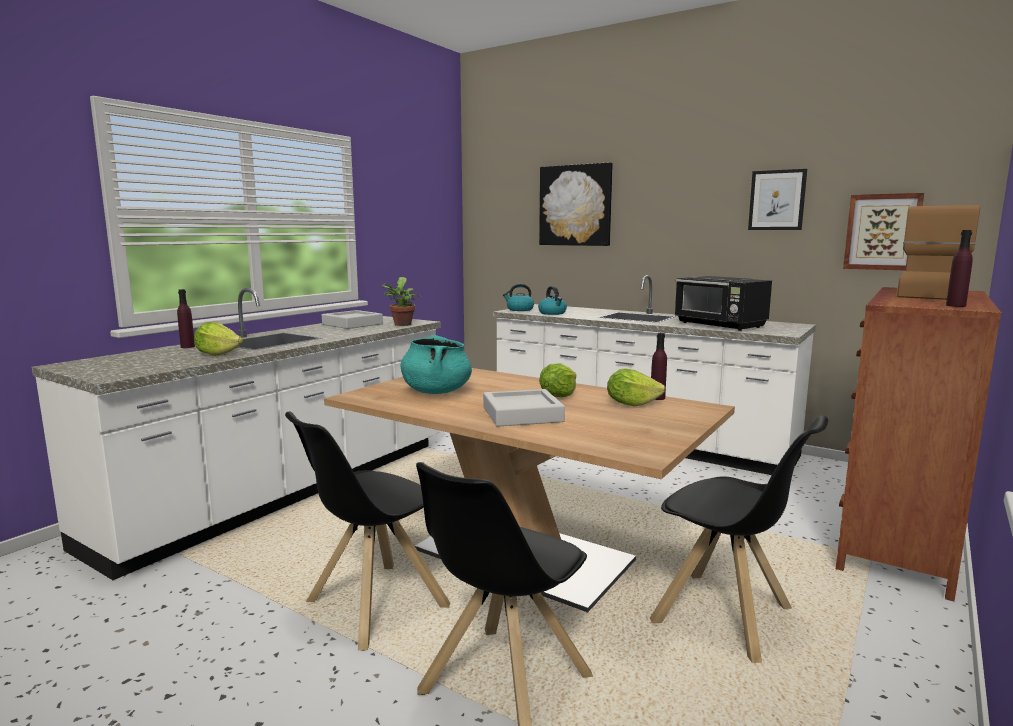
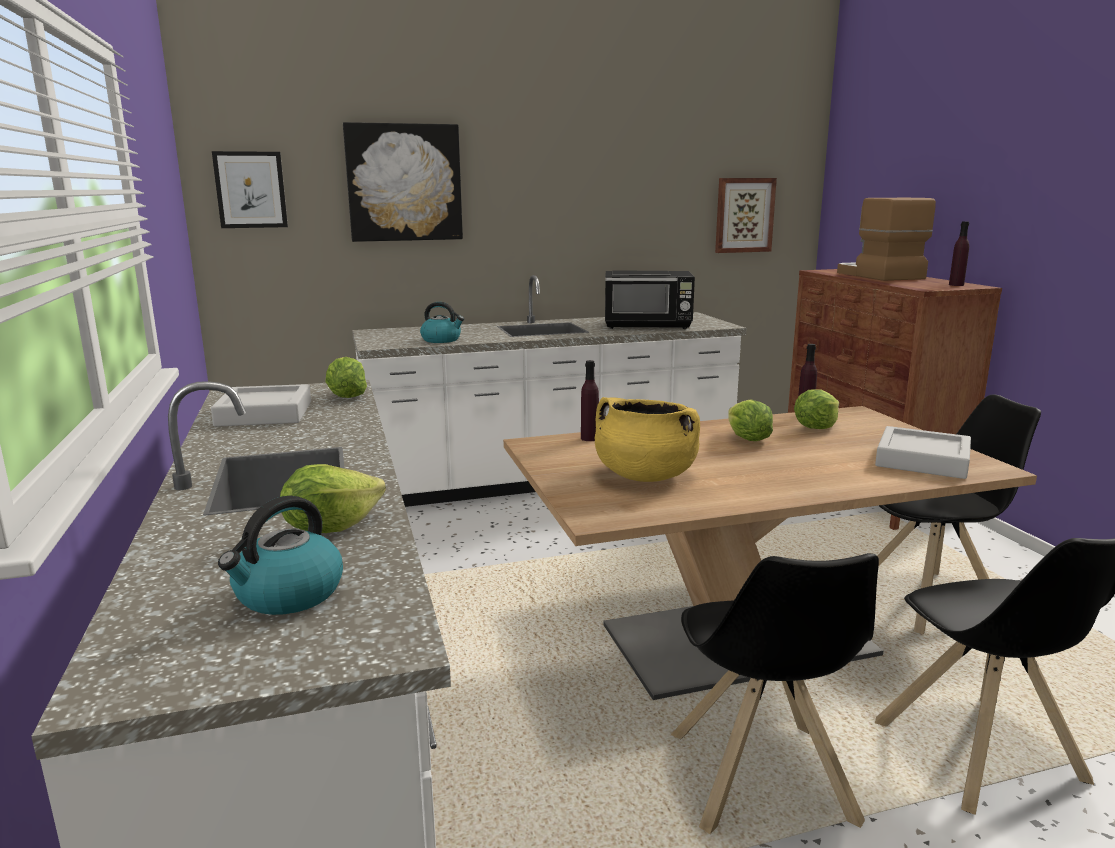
camera: 50 degrees left, 5 degrees up
(187, 347) = (187, 539): purple bottle -> purple bottle (589, 438)
(402, 325) = (347, 396): potted plant -> lettuce
(436, 391) = (644, 476): turquoise cooking pot -> yellow cooking pot
(519, 309) = (379, 342): kettle -> kettle (288, 595)
(522, 414) = (805, 469): grey tray -> grey tray (922, 460)
(777, 200) = (654, 181): picture -> picture (250, 190)

